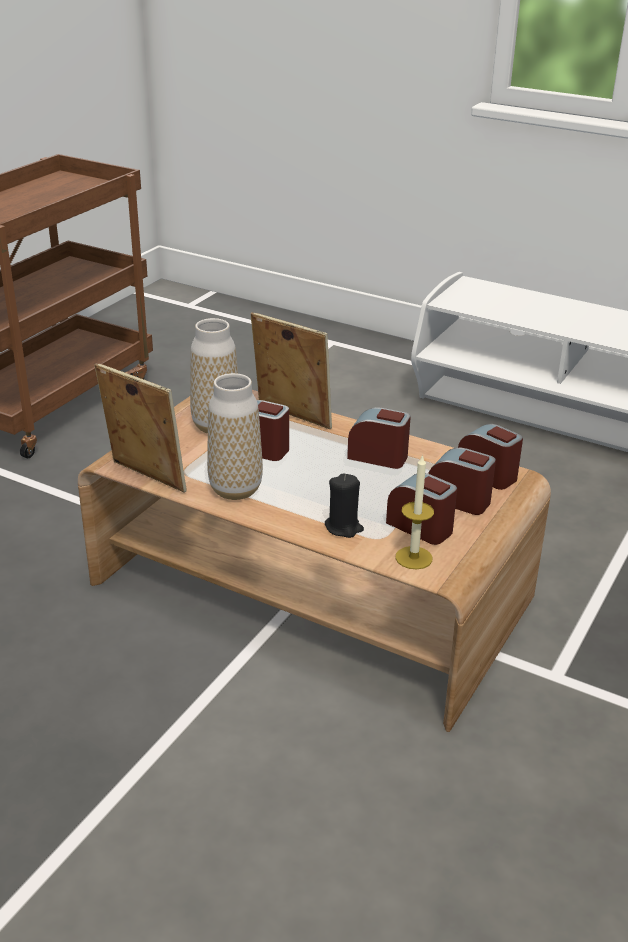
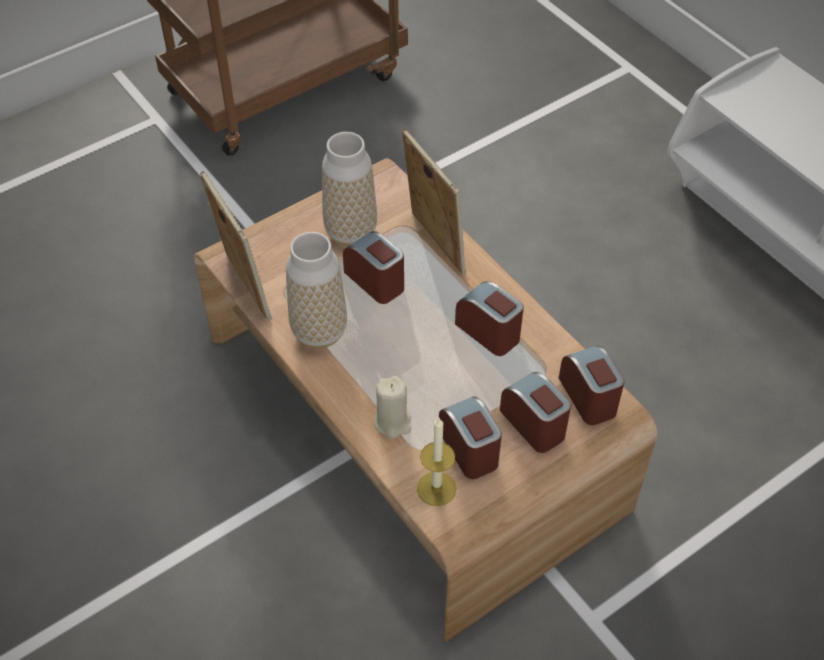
camera: 25 degrees right, 20 degrees up
(343, 527) = (393, 422): black candle -> beige candle

